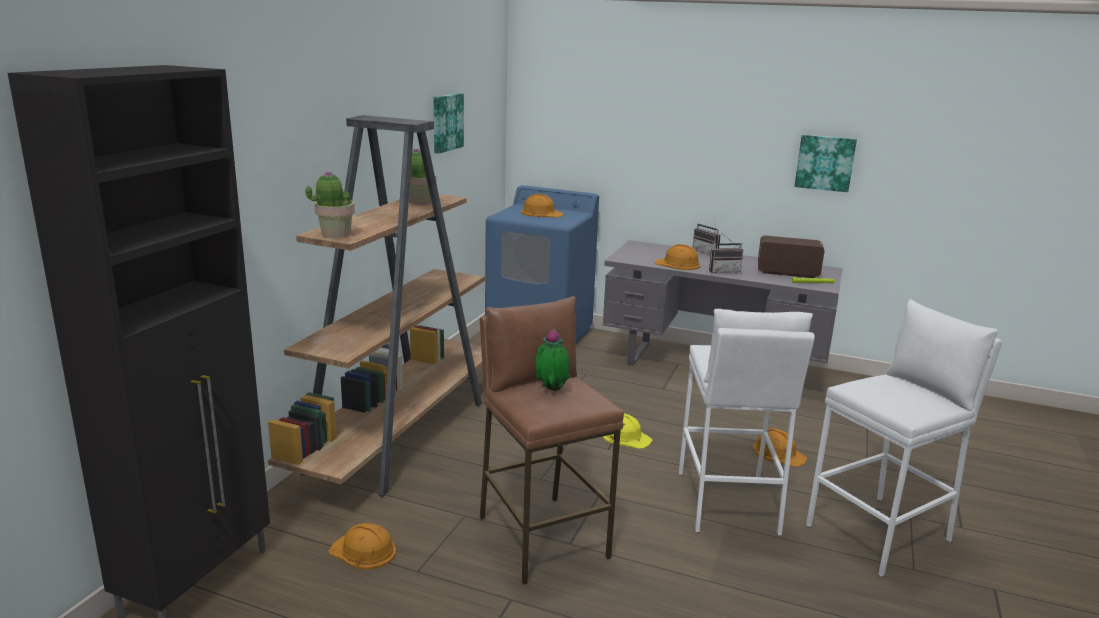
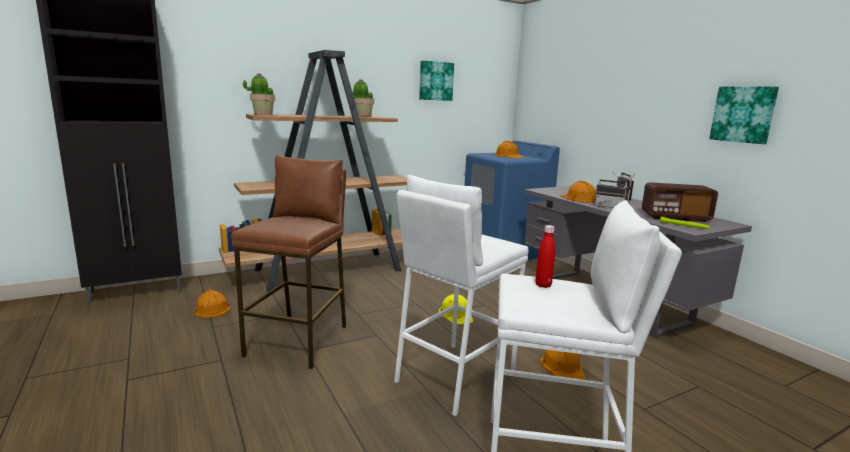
camera: 40 degrees right, 5 degrees down
(550, 391) = (293, 221): potted plant -> none
(787, 272) = (675, 217): radio -> radio turned 135 degrees clockwise
(880, 389) = (543, 285): none -> red bottle

